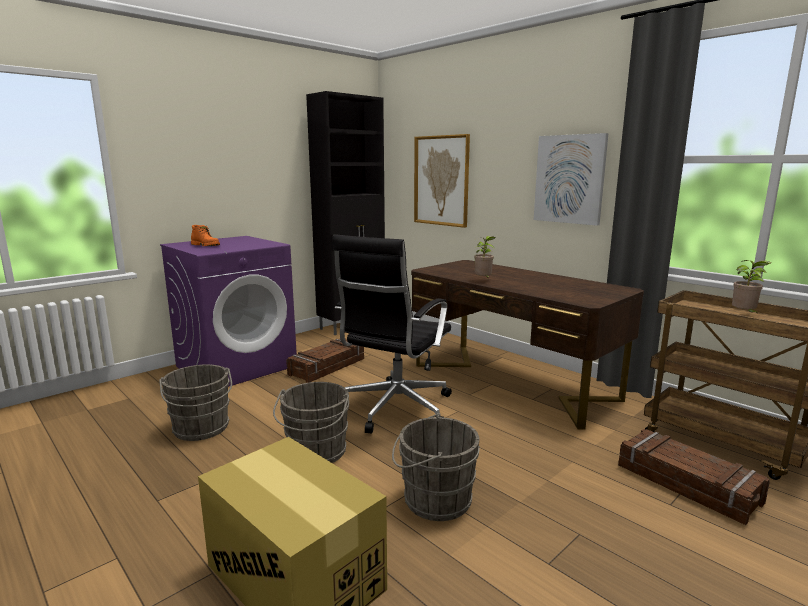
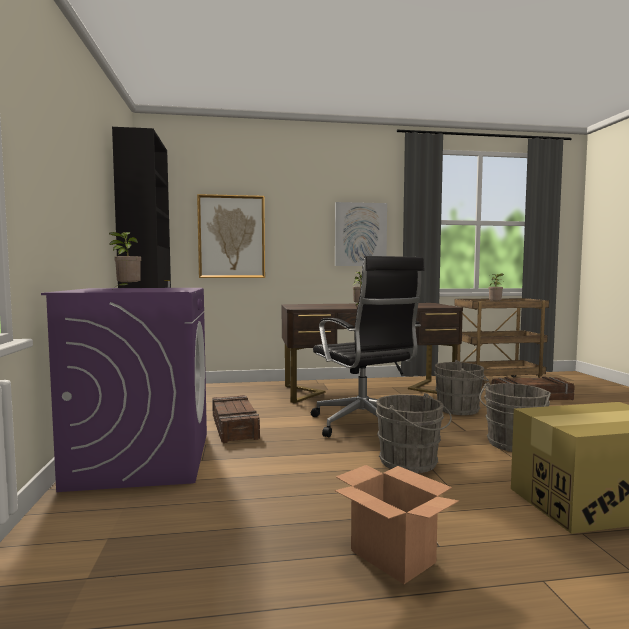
camera: 55 degrees left, 10 degrees down
(134, 485) = (391, 556): none -> cardboard box
(201, 429) = (294, 502): grey bucket -> grey bucket (461, 409)
(206, 246) = (127, 290): orange boot -> potted plant

